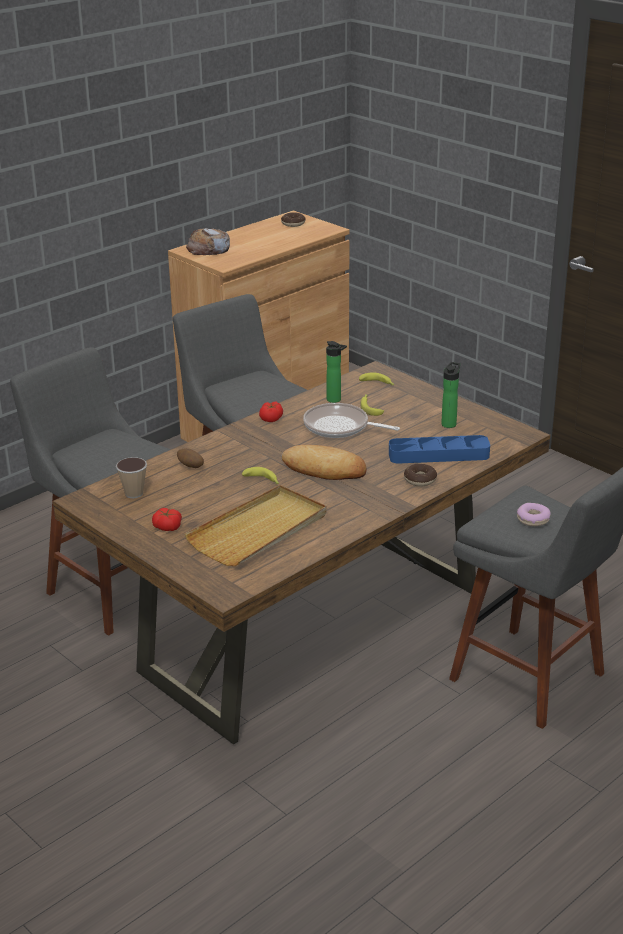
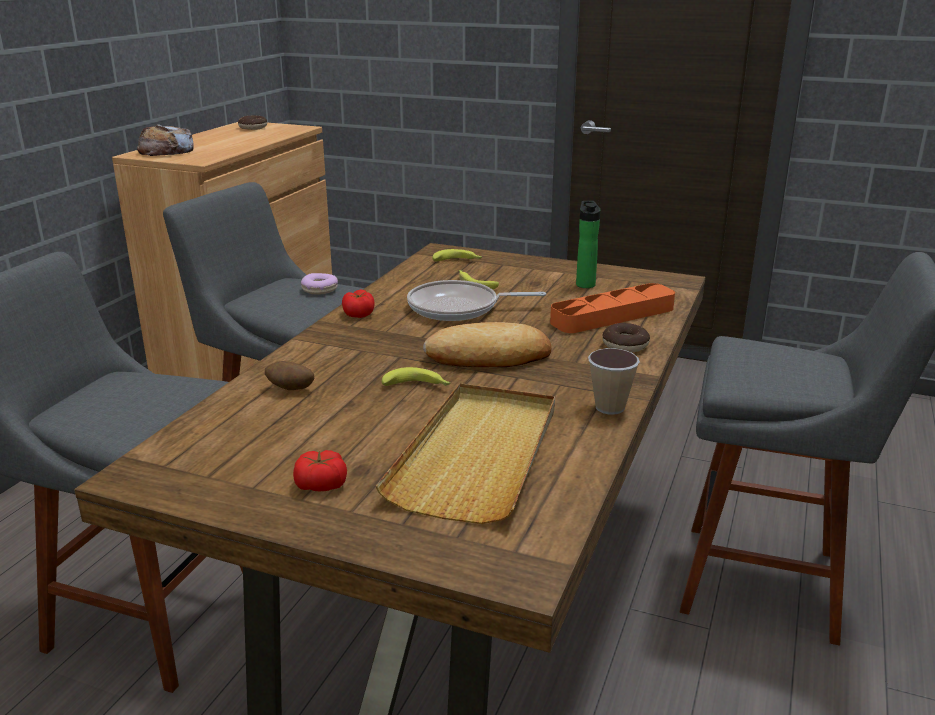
camera: 25 degrees left, 5 degrees down
(134, 493) = (223, 445): cup -> cup (610, 407)
(335, 400) = (424, 283): bottle -> none
(438, 455) = (612, 315): blue tray -> orange tray
(533, 519) = (785, 367): donut -> donut (320, 289)

